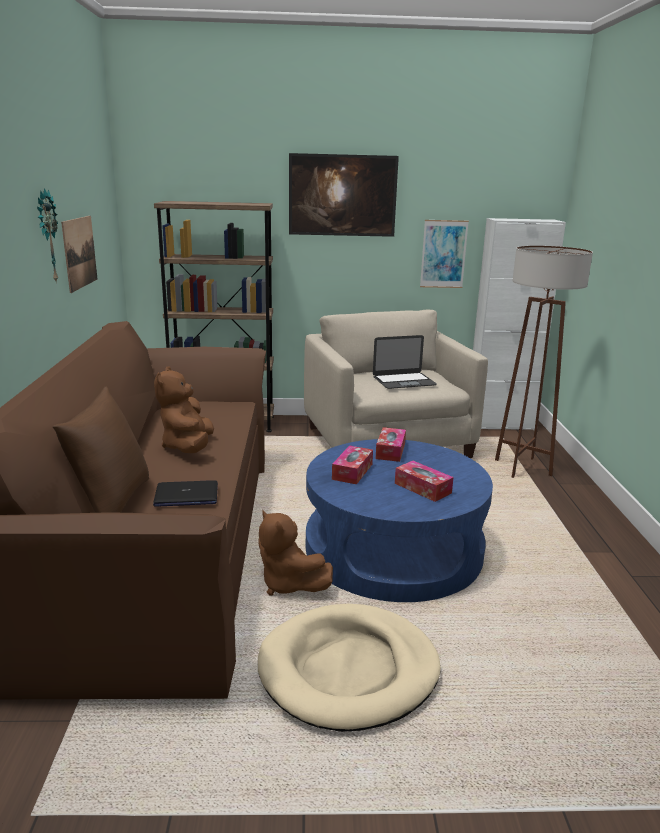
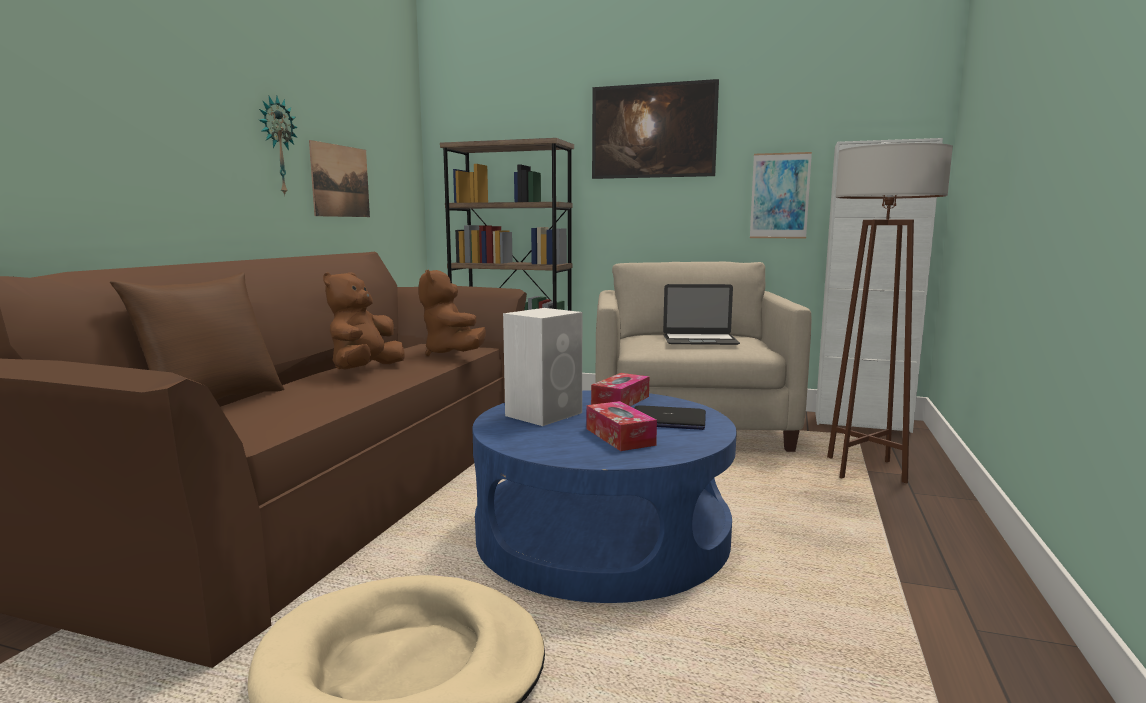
camera: 20 degrees right, 10 degrees down
(186, 495) = (294, 404): laptop -> laptop (667, 420)
(288, 584) = (428, 552): brown plush toy -> brown plush toy (452, 354)
(352, 471) = (545, 414): tissue box -> white speaker

